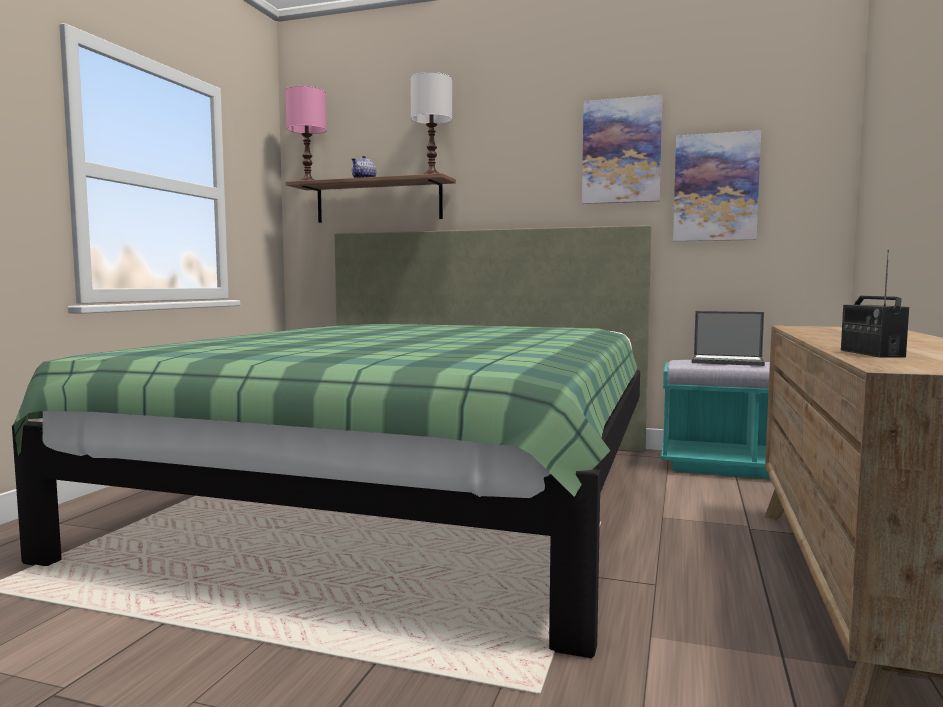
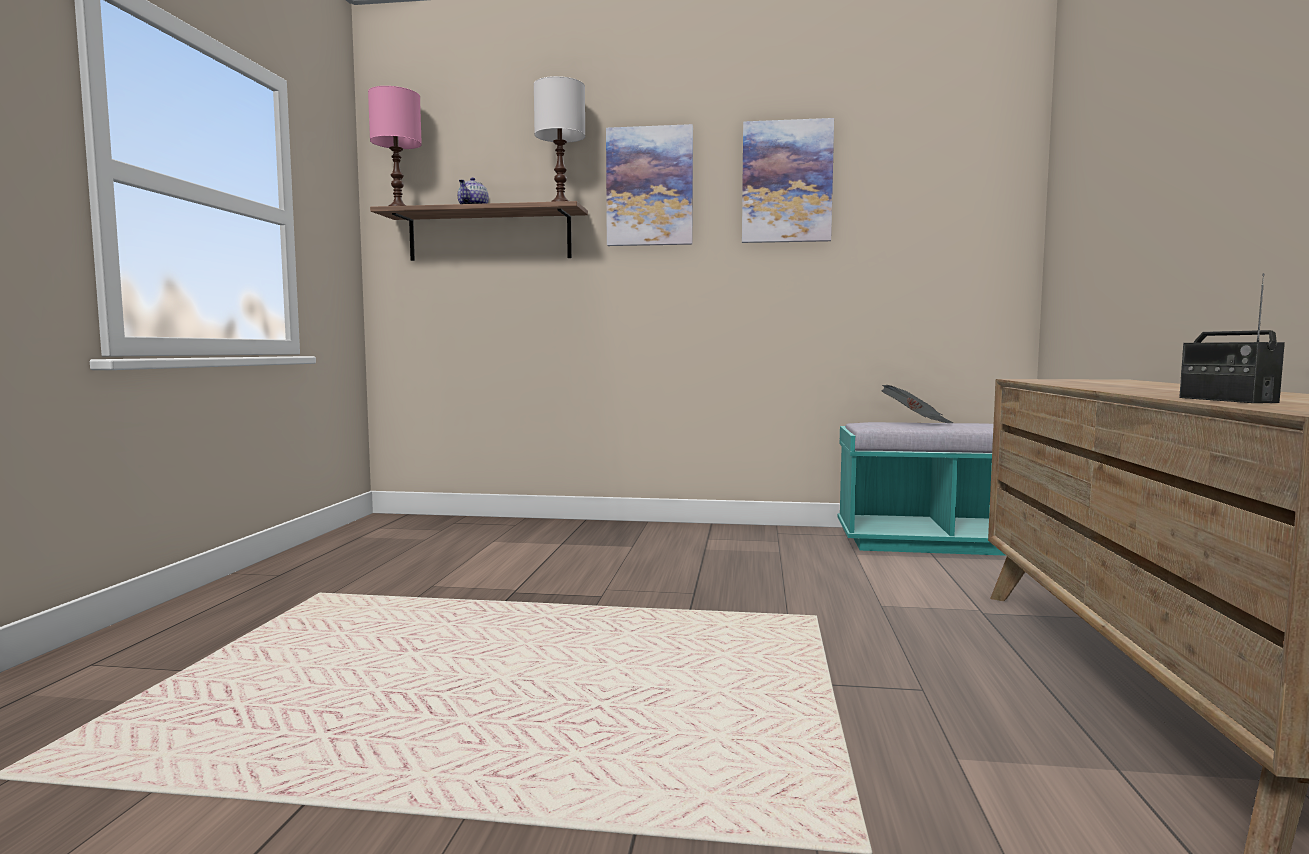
camera: 10 degrees left, 0 degrees up
(409, 493) = (567, 594): green bed -> none
(715, 187) = (893, 226): picture -> picture (649, 187)
(728, 361) = (916, 423): laptop -> newspaper

